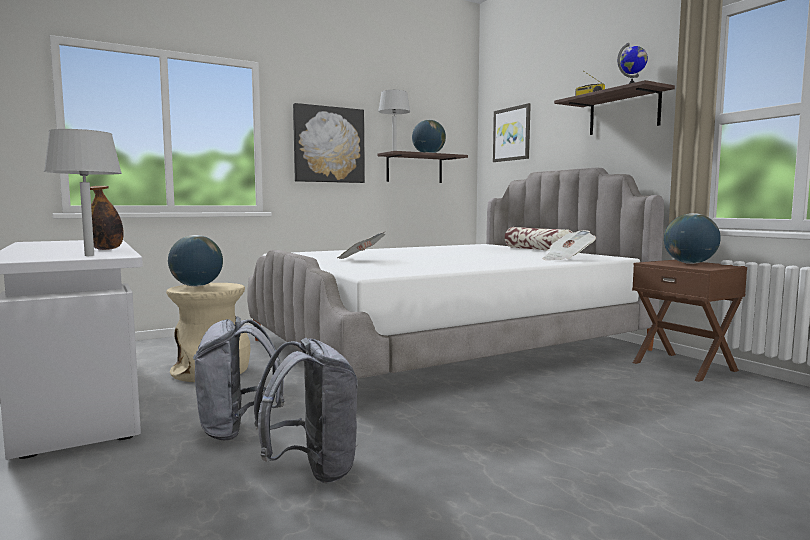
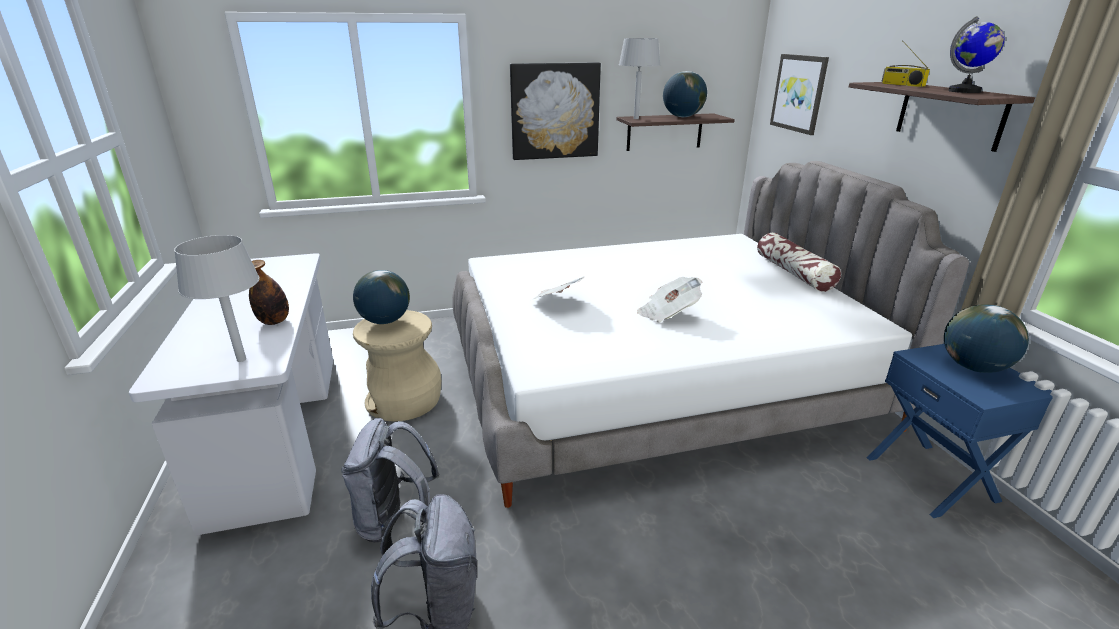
camera: 15 degrees right, 20 degrees up
(567, 259) = (808, 328): newspaper -> newspaper (668, 313)
(685, 366) = (932, 478): brown nightstand -> blue nightstand

